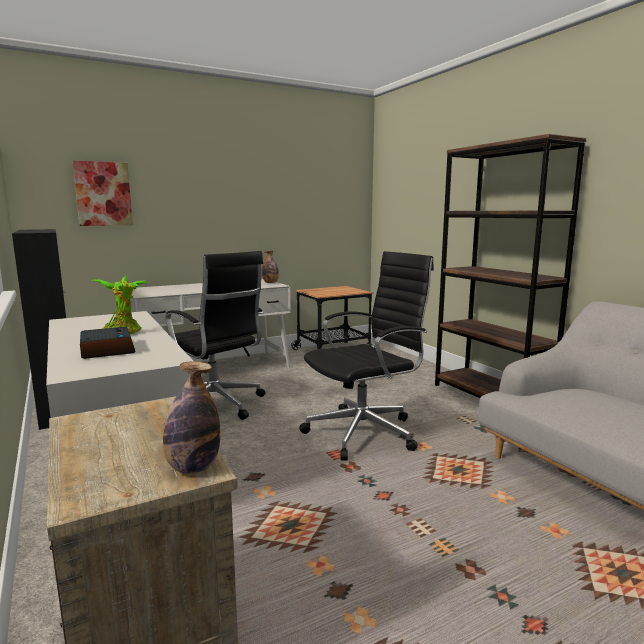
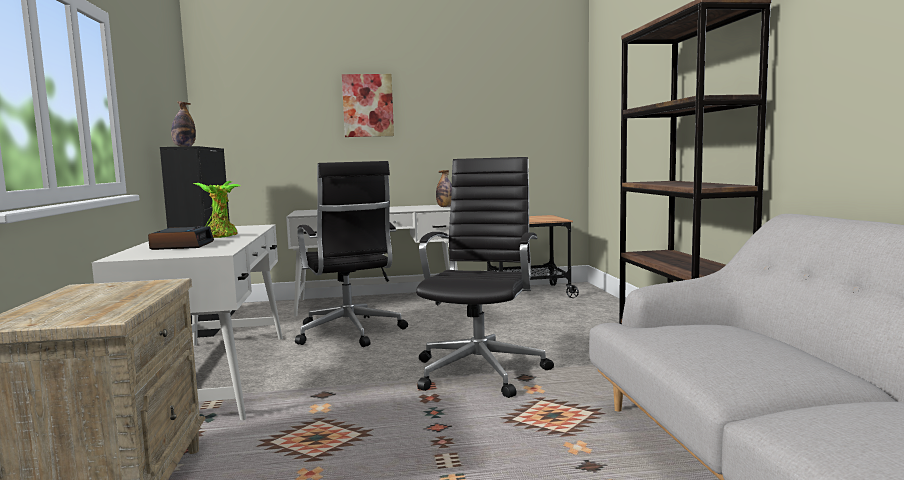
camera: 20 degrees right, 5 degrees down
(103, 194) = (276, 114): picture -> picture (368, 105)
(193, 468) = (104, 315): bottle -> bottle (184, 146)
(365, 432) = (481, 370): black office chair -> black office chair turned 60 degrees counterclockwise

